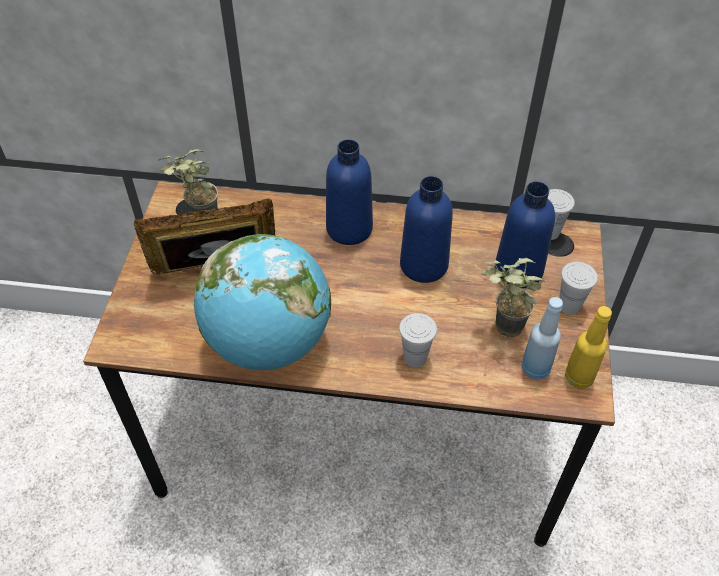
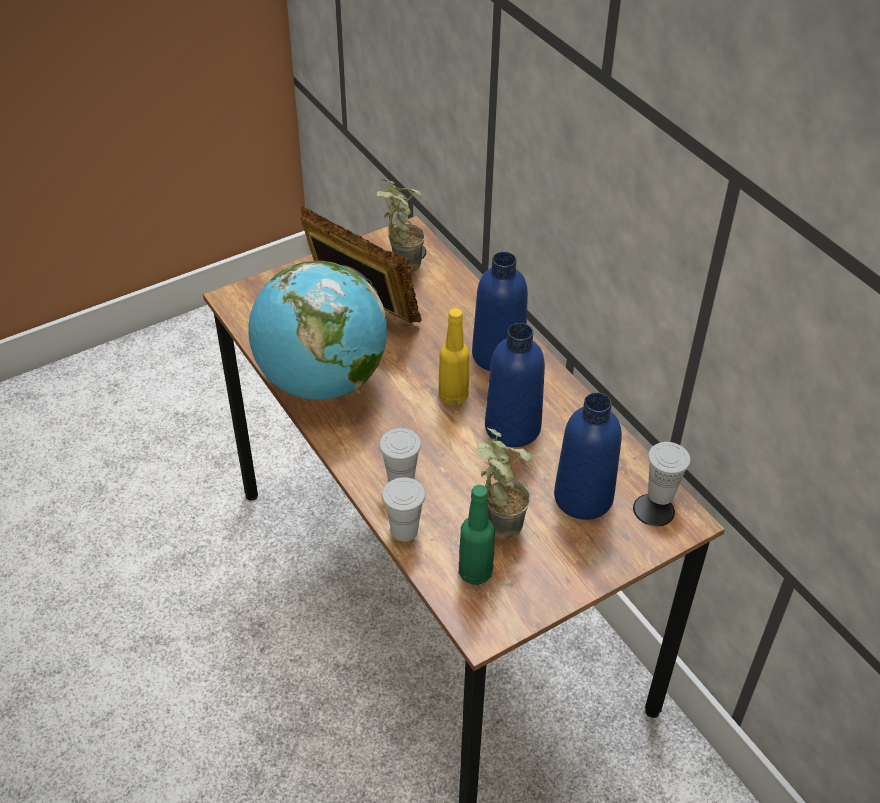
camera: 50 degrees right, 5 degrees down
(535, 369) = (475, 572): blue bottle -> green bottle
(569, 306) = (581, 559): white cup -> white cup (404, 530)
(578, 377) = (499, 611): yellow bottle -> yellow bottle (453, 396)

